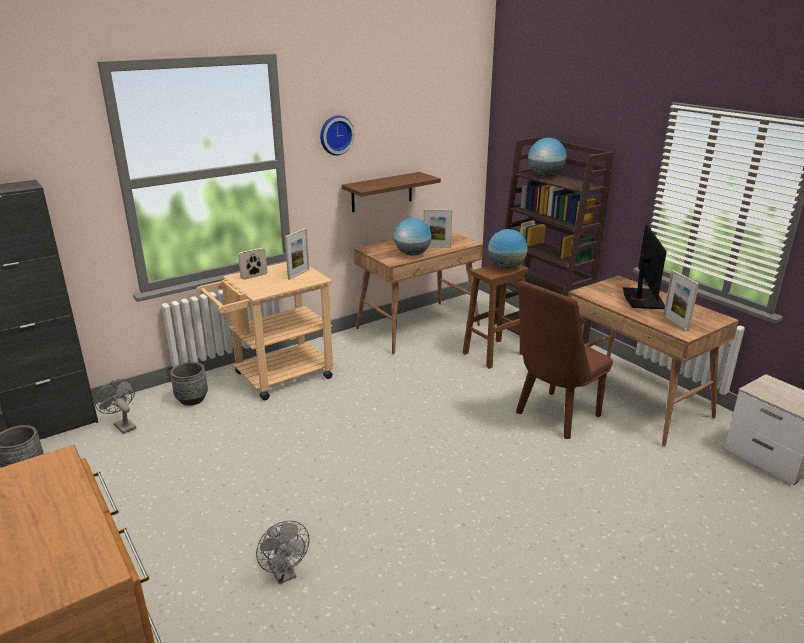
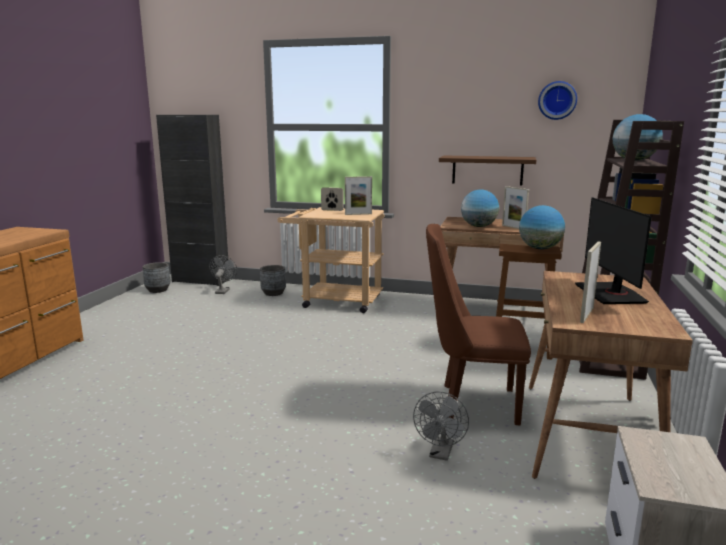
camera: 50 degrees right, 10 degrees down
(284, 574) = (131, 376): grey fan -> grey fan (441, 454)
(335, 135) = (441, 109): wall clock -> wall clock (557, 100)
(642, 299) = (610, 294): monitor -> monitor turned 120 degrees clockwise

